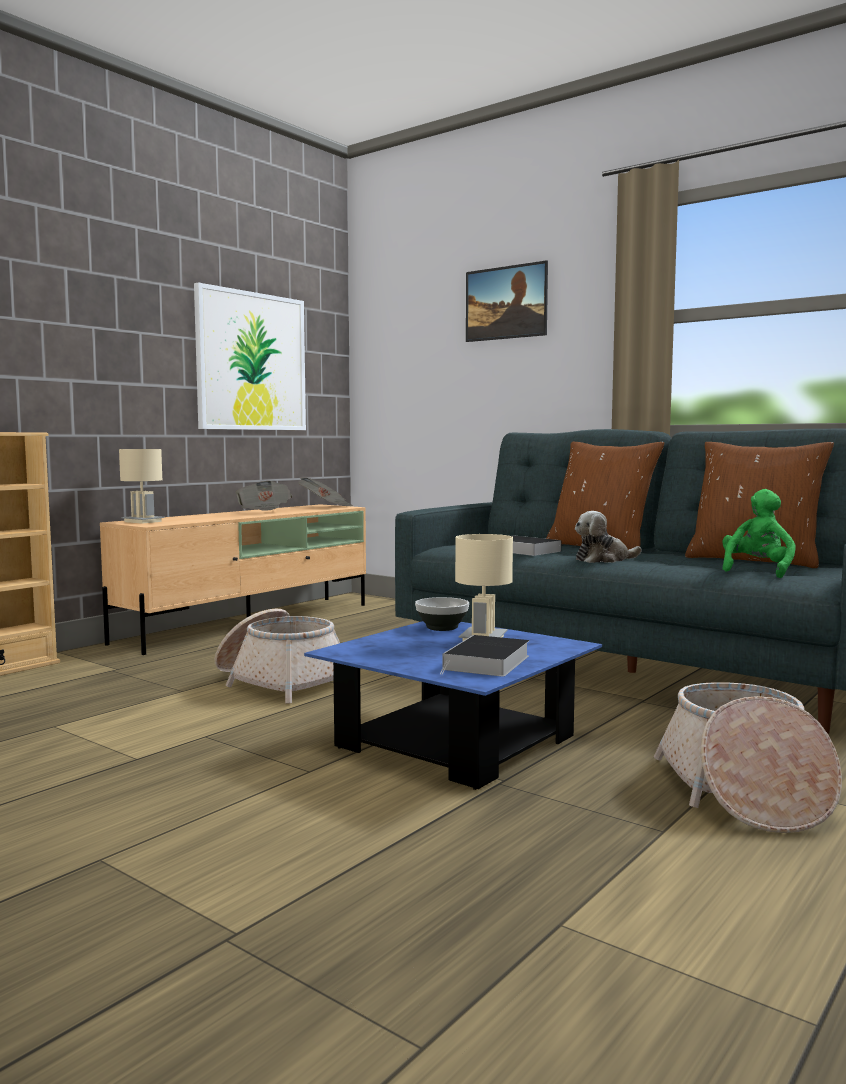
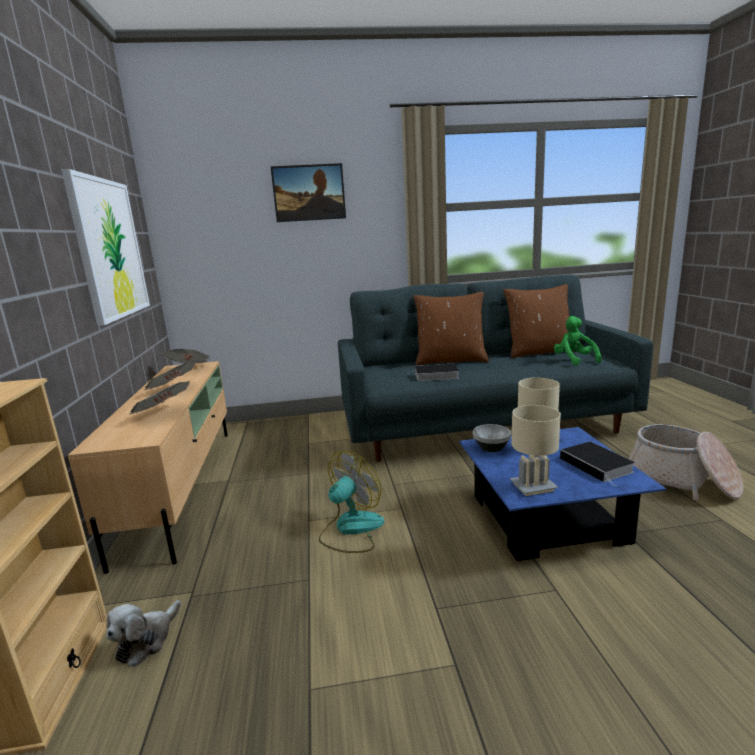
camera: 45 degrees left, 10 degrees up
(143, 521) = (117, 437): beige table lamp -> beige table lamp (533, 487)
(207, 519) = (162, 413): none -> newspaper
(280, 682) = (351, 529): basket -> fan
(604, 560) = (496, 371): plush toy -> plush toy (146, 640)

